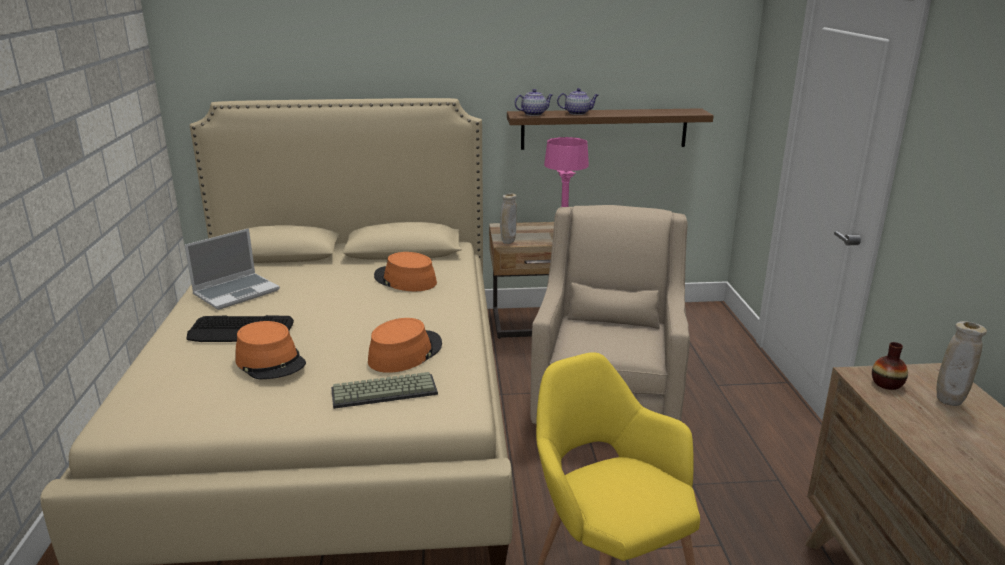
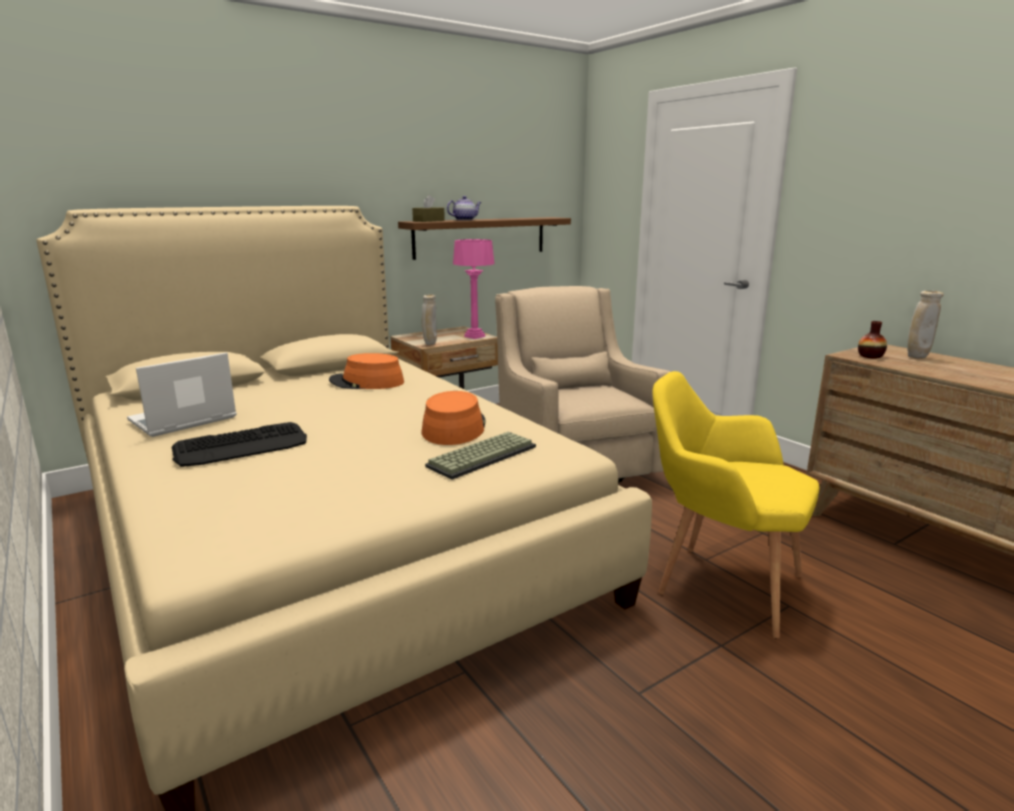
camera: 30 degrees left, 5 degrees down
(237, 292) = (182, 420): laptop -> laptop turned 150 degrees counterclockwise
(271, 361) = (323, 460): orange hat -> none
(534, 114) = (428, 221): teapot -> brown tissue box

